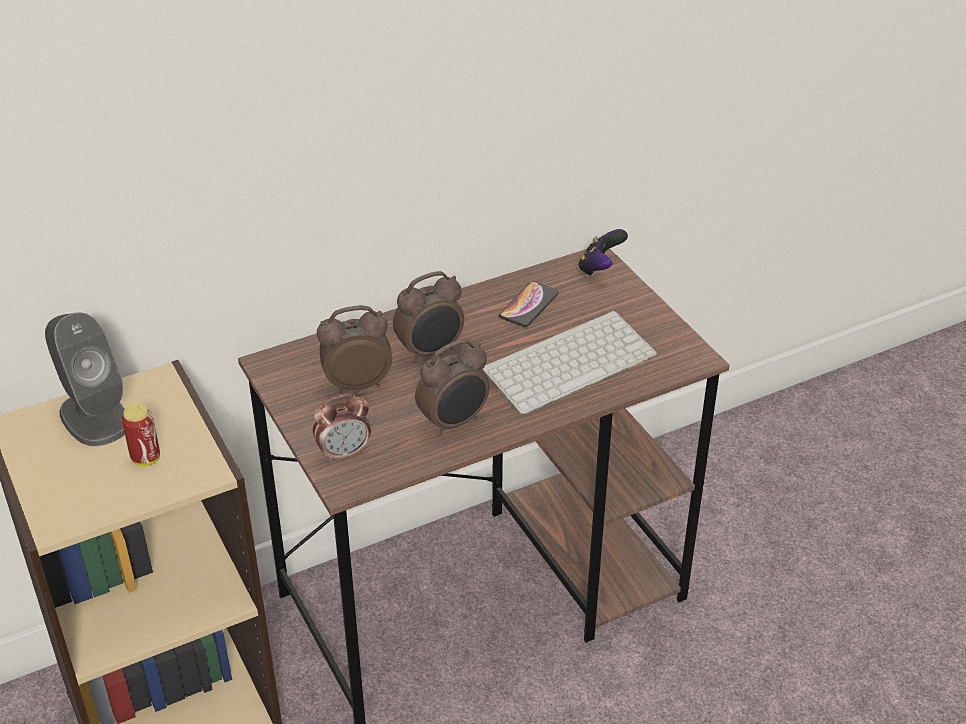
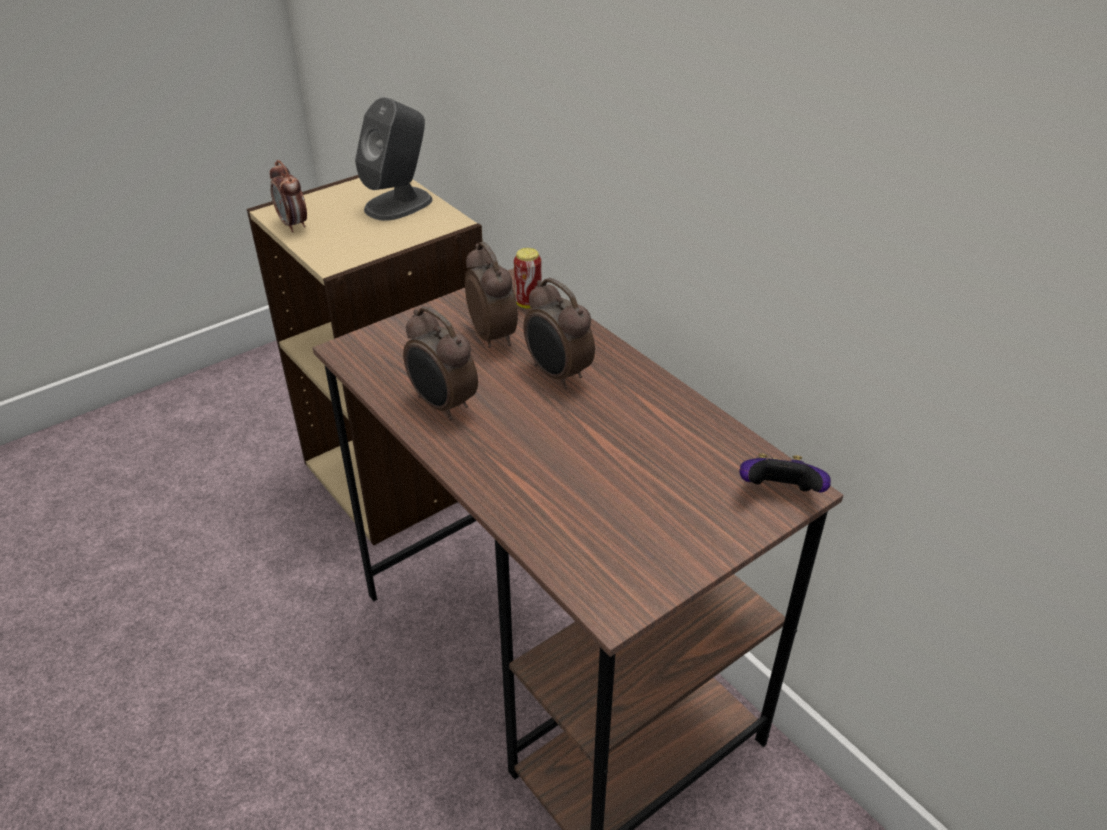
camera: 80 degrees right, 0 degrees up
(146, 458) = (349, 233): can -> can (528, 303)
(344, 453) = (389, 343): alarm clock -> alarm clock (293, 225)
(529, 305) = (670, 437): phone -> none
(568, 361) = (570, 482): keyboard -> none

